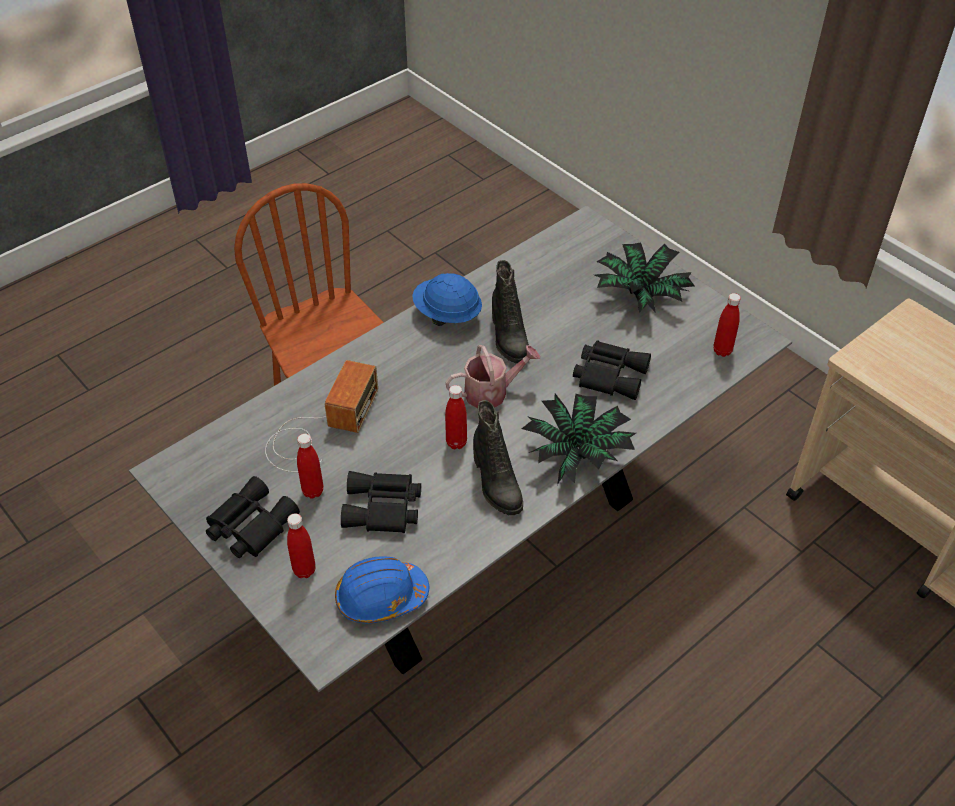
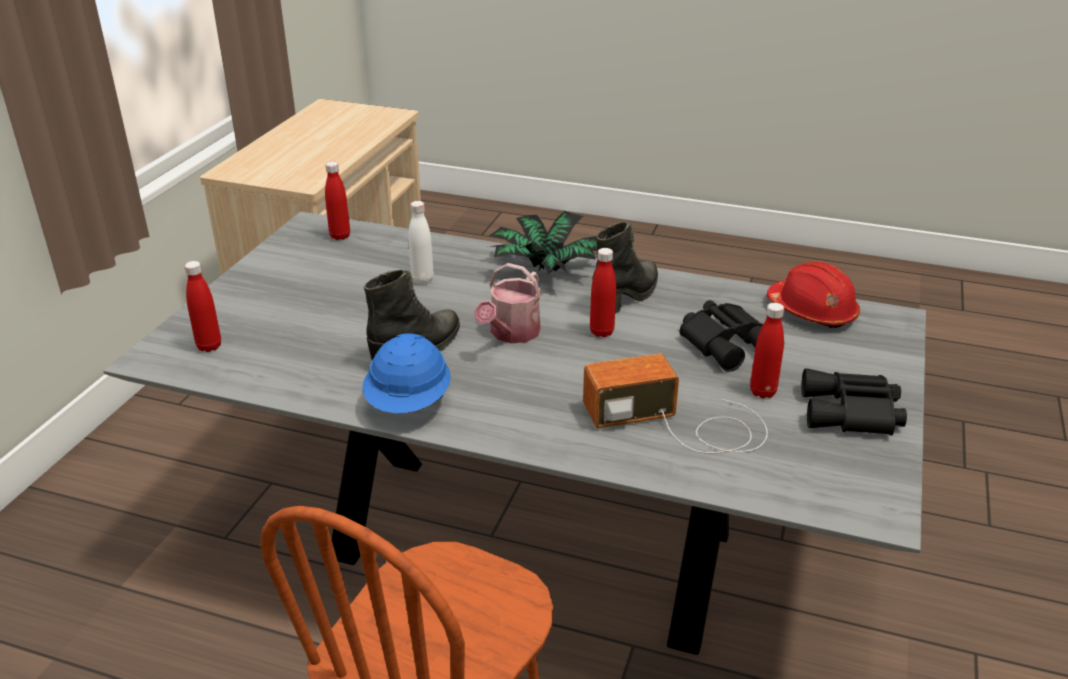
camera: 120 degrees left, 15 degrees down
(304, 570) = (846, 359): red bottle -> red bottle (209, 346)
(381, 597) = (812, 311): blue hard hat -> red hard hat
(492, 392) = (511, 334): watering can -> watering can turned 105 degrees counterclockwise
(609, 374) = (422, 280): black binoculars -> white bottle
(640, 295) = (279, 292): potted plant -> none

